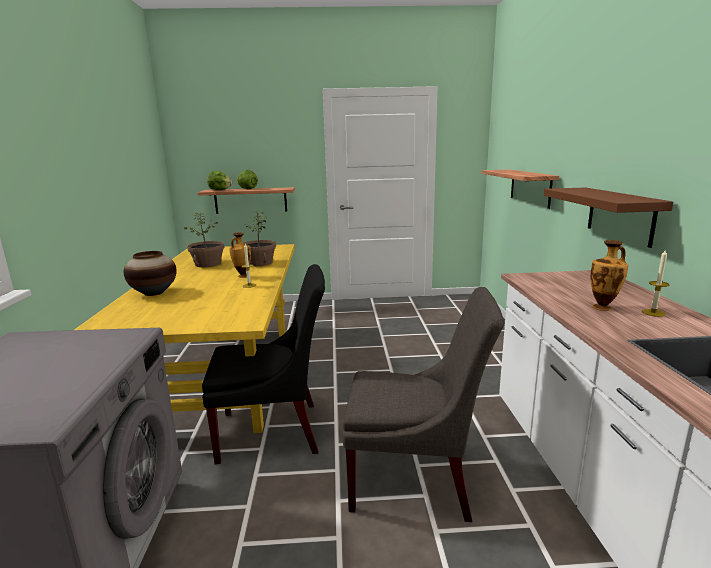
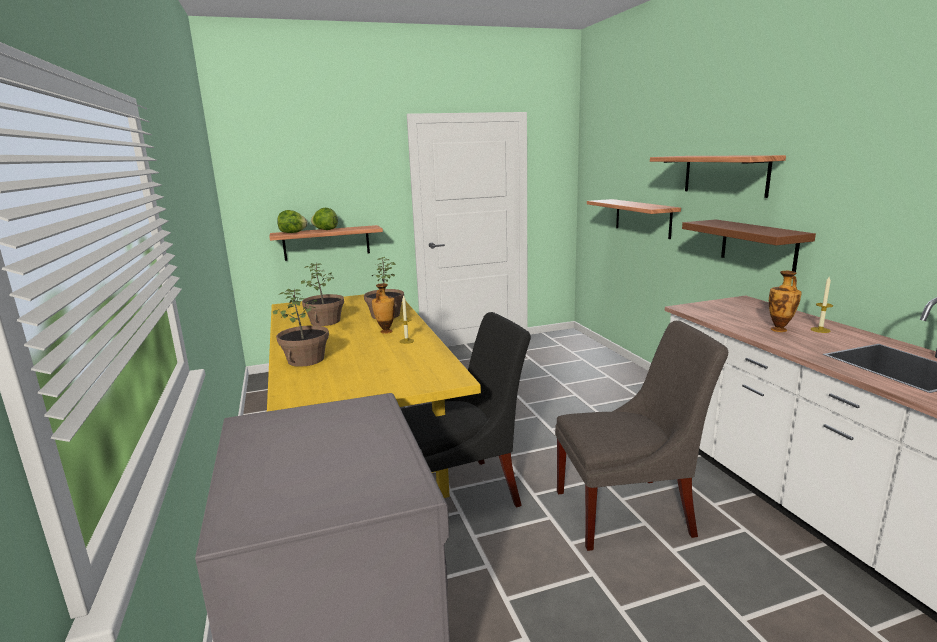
camera: 15 degrees left, 0 degrees up
(154, 293) = (306, 360): vase -> potted plant
(596, 139) = (725, 175): none -> shelf

